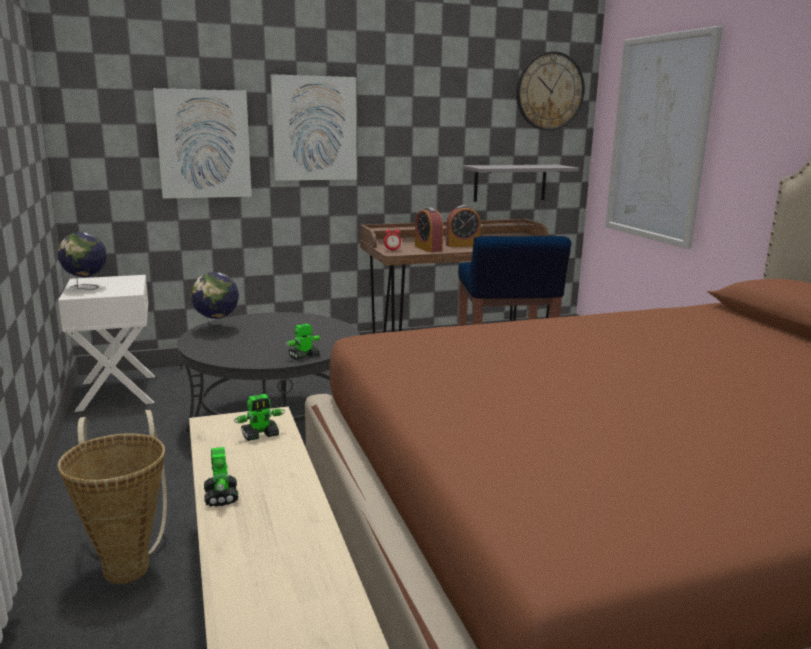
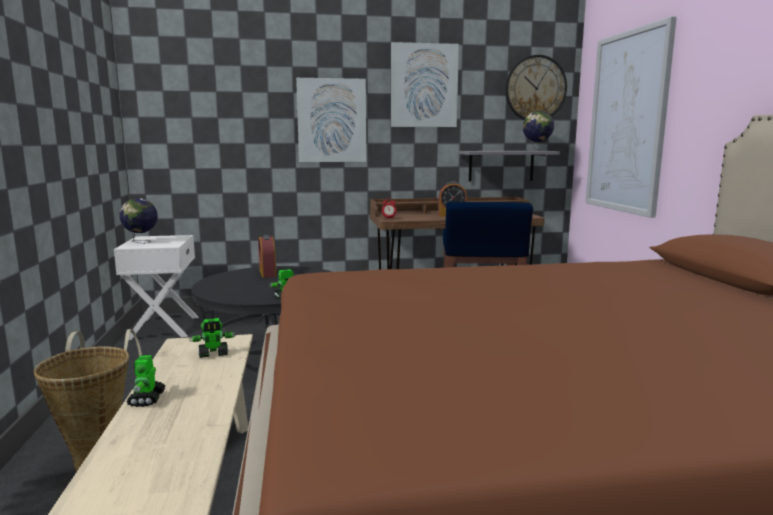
camera: 10 degrees right, 5 degrees down
(204, 144) = (243, 133): picture -> picture (424, 86)
(217, 330) = (231, 276): globe -> globe (536, 150)
(428, 248) = (420, 217): alarm clock -> alarm clock (267, 273)

